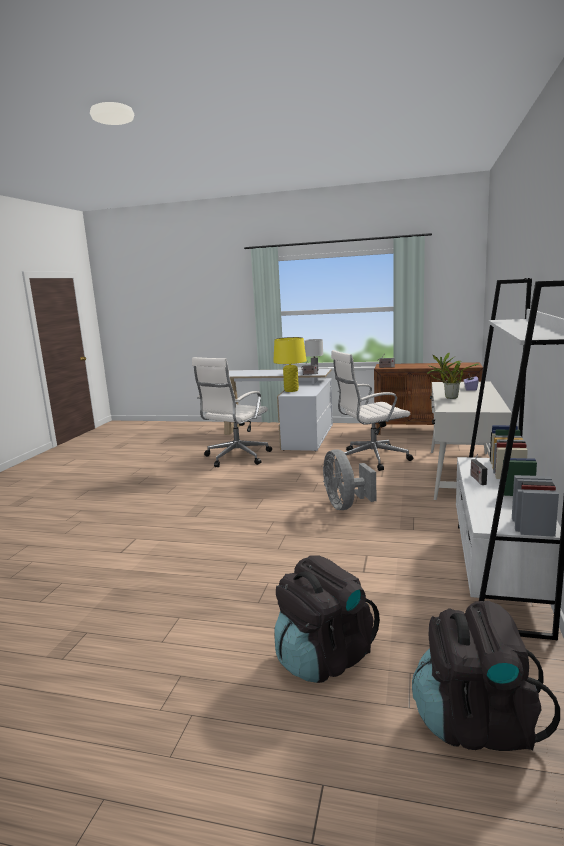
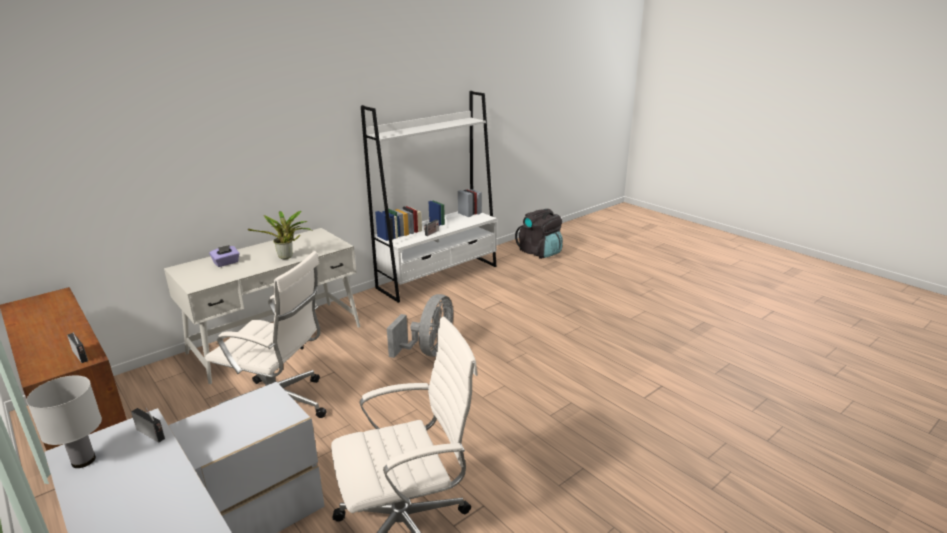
camera: 145 degrees left, 10 degrees up
(291, 390) = (250, 432): yellow table lamp -> none
(324, 657) = (570, 280): black backpack -> none

